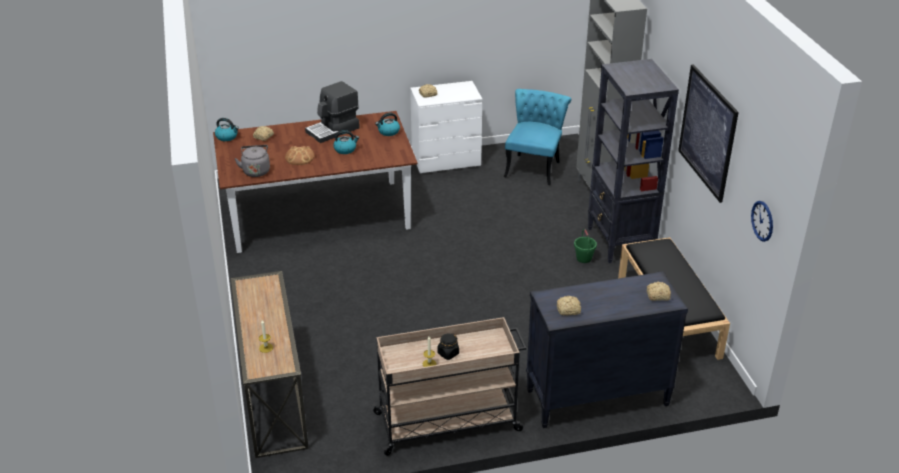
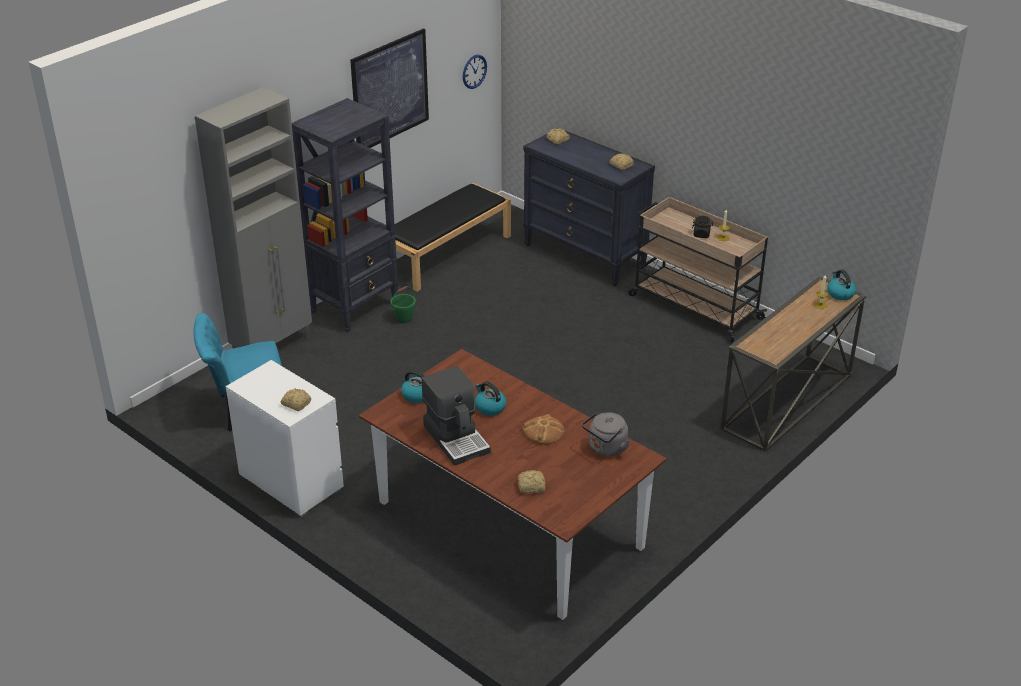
camera: 125 degrees left, 0 degrees up
(227, 137) = (565, 518): kettle -> kettle (840, 293)
(333, 130) = (457, 438): coffee machine -> coffee machine turned 45 degrees clockwise

